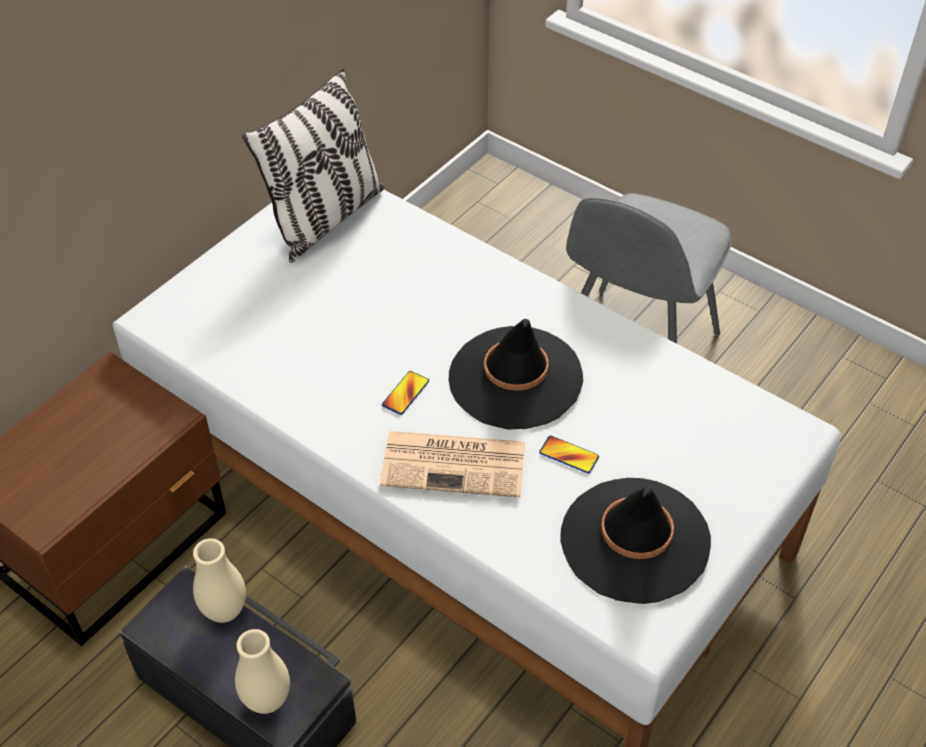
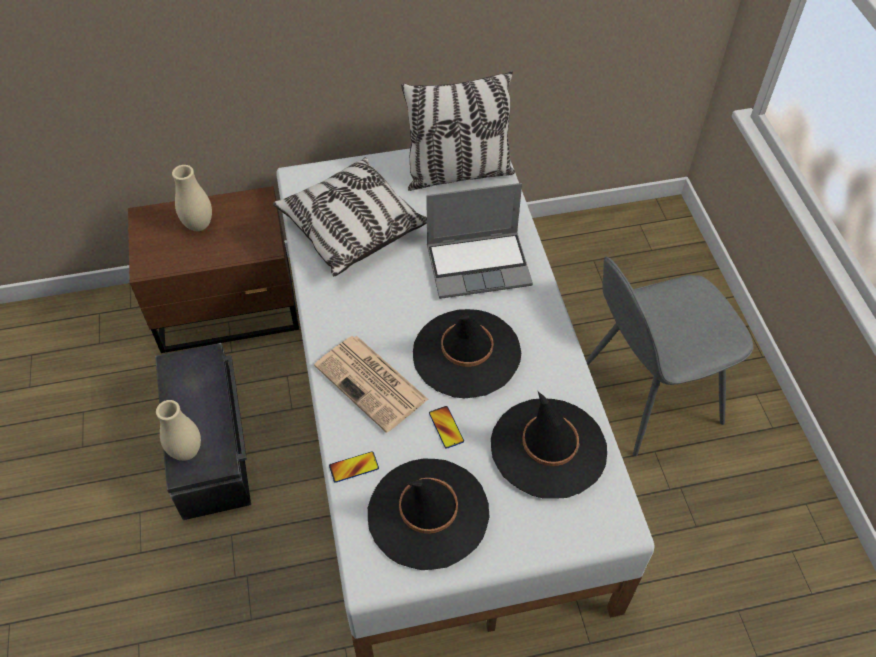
camera: 40 degrees right, 5 degrees up
(225, 611) = (214, 384): beige vase -> beige vase (199, 225)
(270, 333) = (351, 228): none -> pillow
(405, 393) = (389, 318): phone -> phone (354, 467)
(440, 291) = (479, 265): none -> laptop
(675, 410) = (548, 448): none -> black hat

